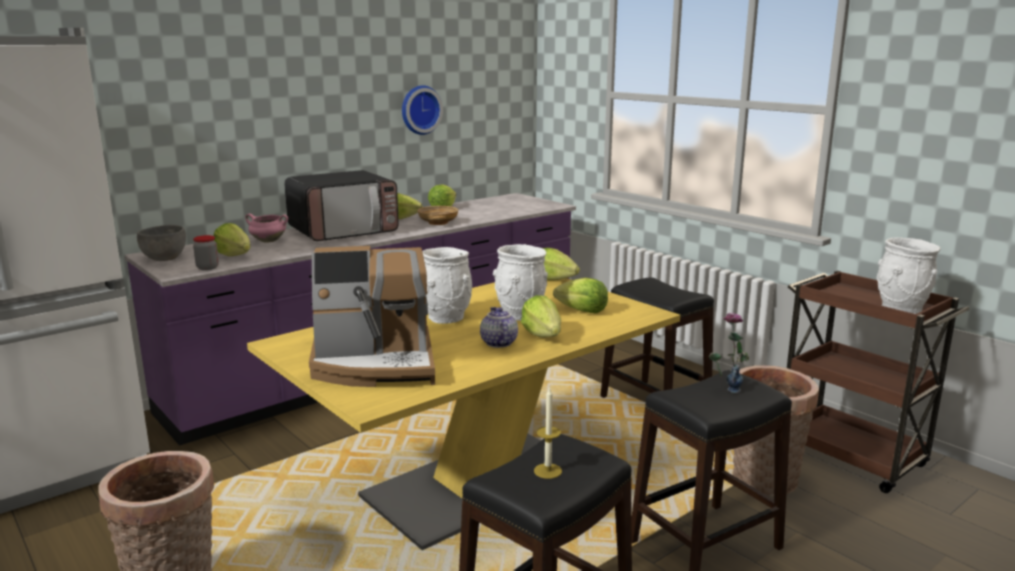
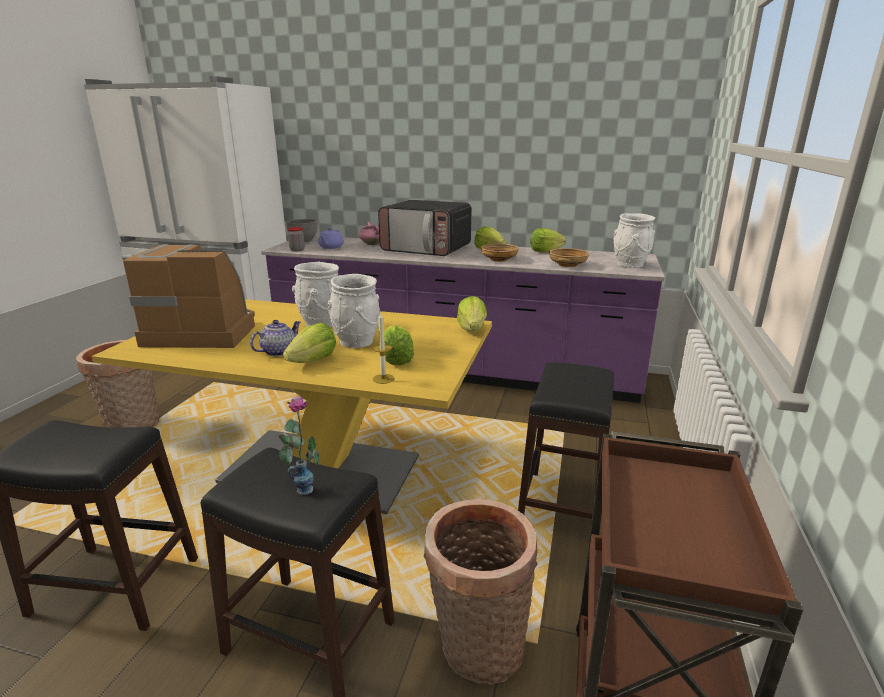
camera: 55 degrees right, 5 degrees up
(234, 255) = (331, 247): lettuce -> purple teapot
(375, 365) = (201, 332): coffee machine -> coffee machine turned 135 degrees clockwise
(420, 109) = (546, 155): wall clock -> none
(498, 213) = (568, 265): none -> beige bowl
(547, 471) = (71, 443): candle -> candle (383, 379)
(900, 309) = (678, 552): white vase -> white vase (629, 265)

